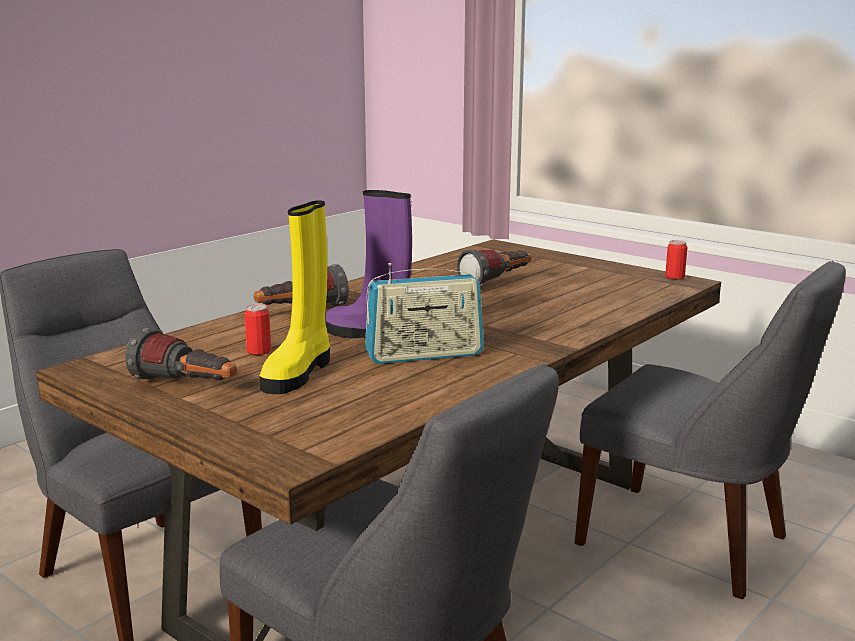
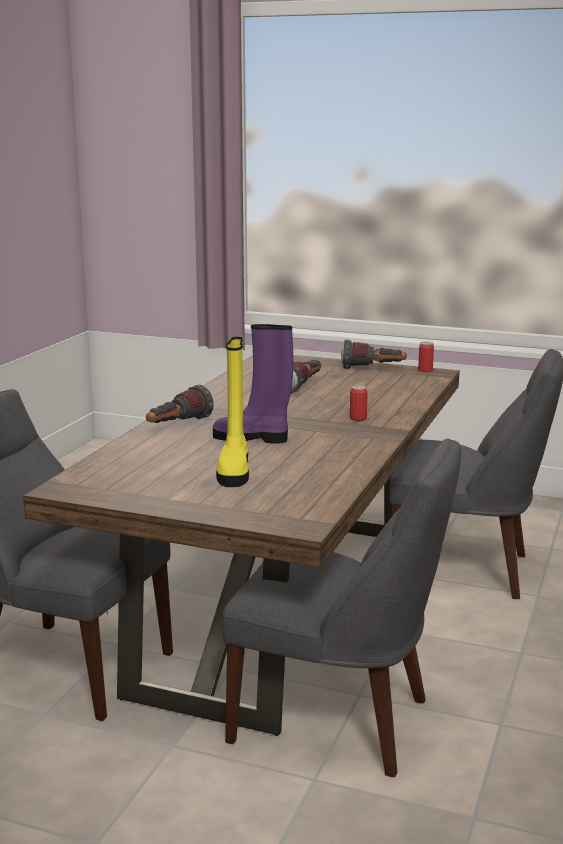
camera: 20 degrees left, 0 degrees up
(187, 387) = (164, 490): flashlight -> flashlight (373, 369)
(259, 351) = (183, 459): can -> can (358, 418)
(424, 355) = (310, 447): radio -> none

